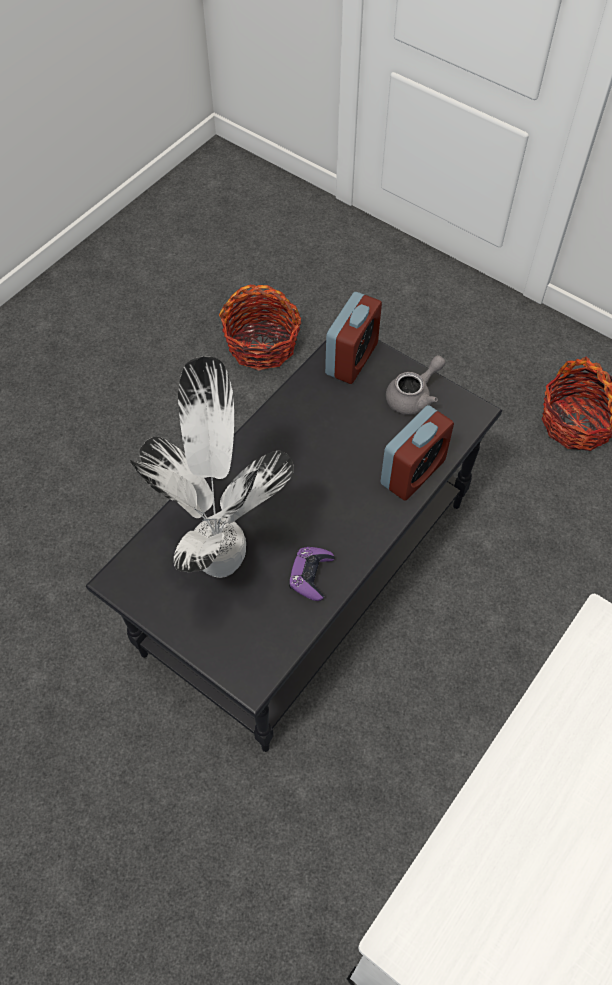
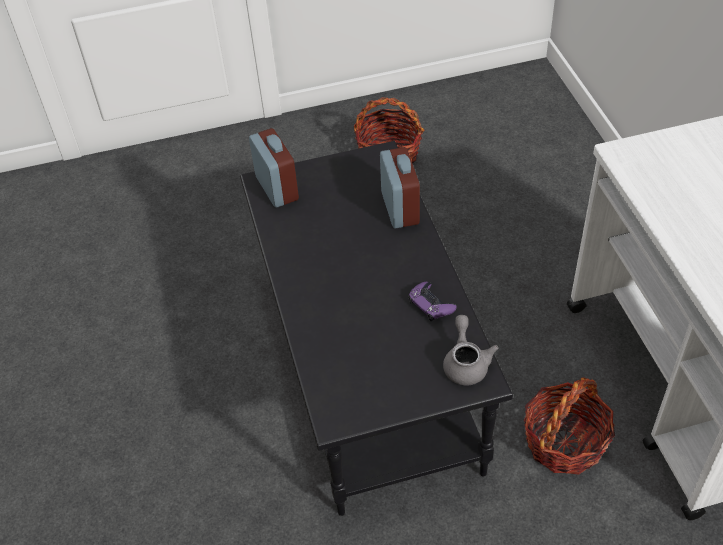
camera: 50 degrees left, 10 degrees down
(221, 557) = (371, 347): potted plant -> none
(262, 345) = (144, 280): basket -> basket (564, 442)
(414, 396) = (341, 175): grey teapot -> grey teapot (466, 363)

